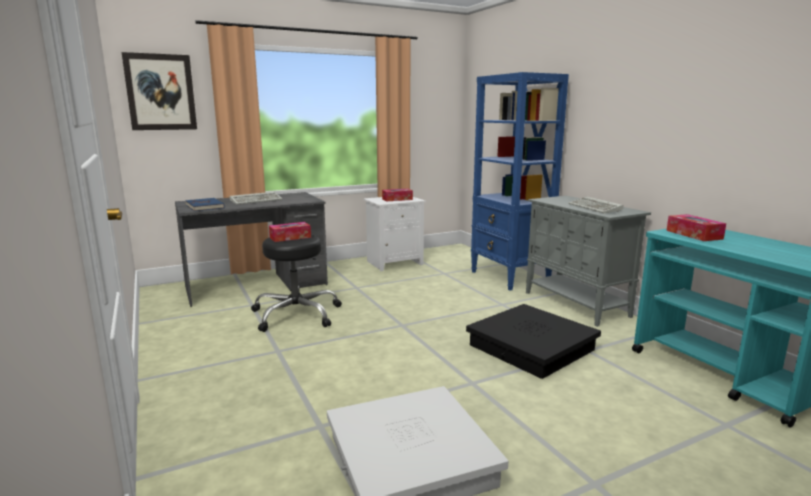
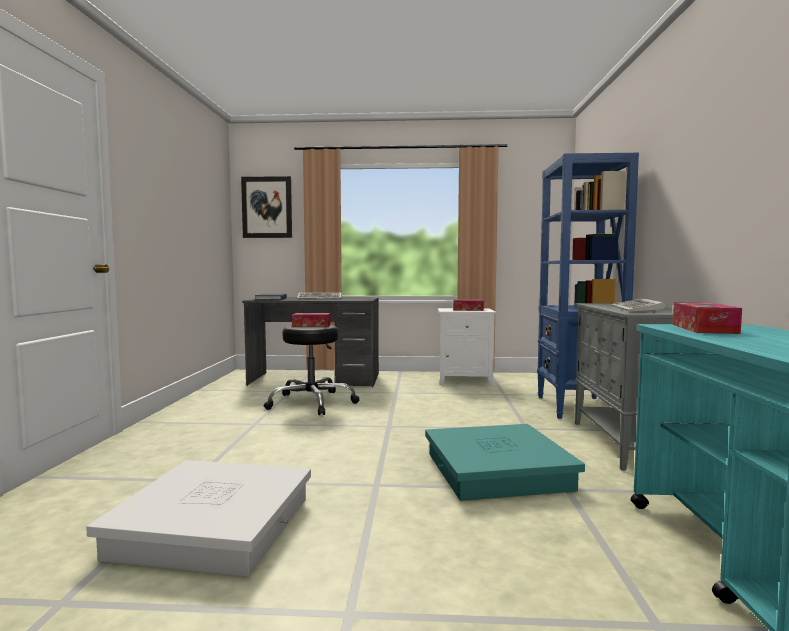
camera: 30 degrees right, 10 degrees down
(532, 347) = (497, 471): black storage box -> turquoise storage box

